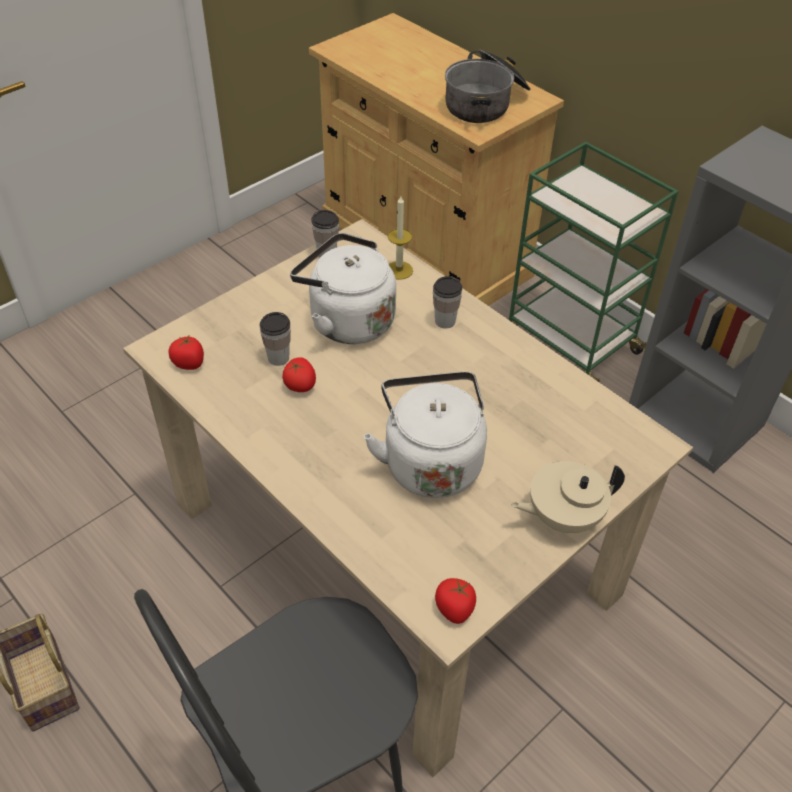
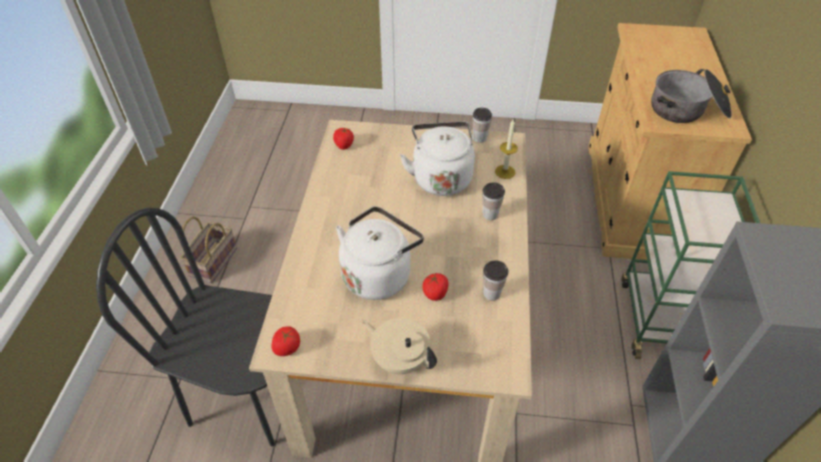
camera: 50 degrees right, 0 degrees up
(278, 358) = (383, 171): cup -> cup (492, 293)
(300, 385) = (374, 191): tomato -> tomato (435, 293)

